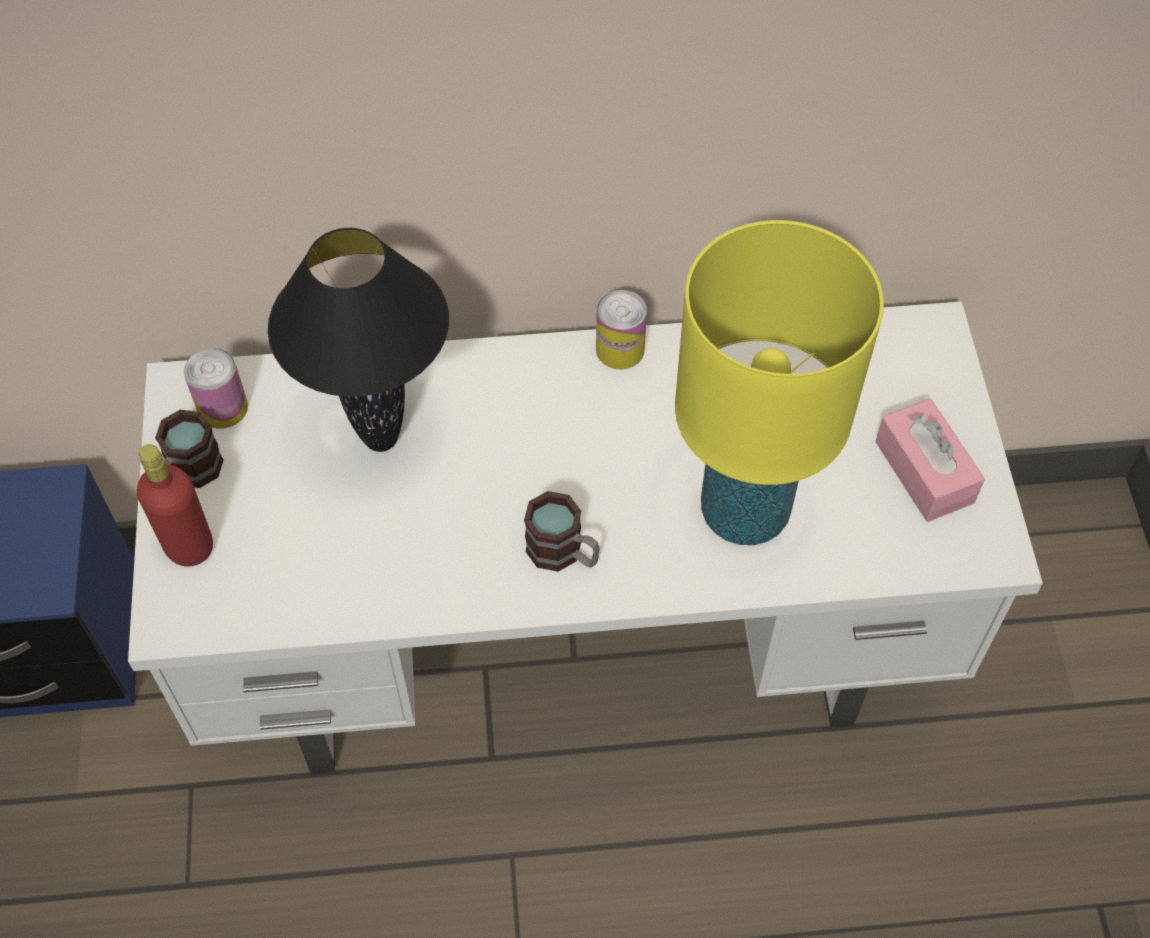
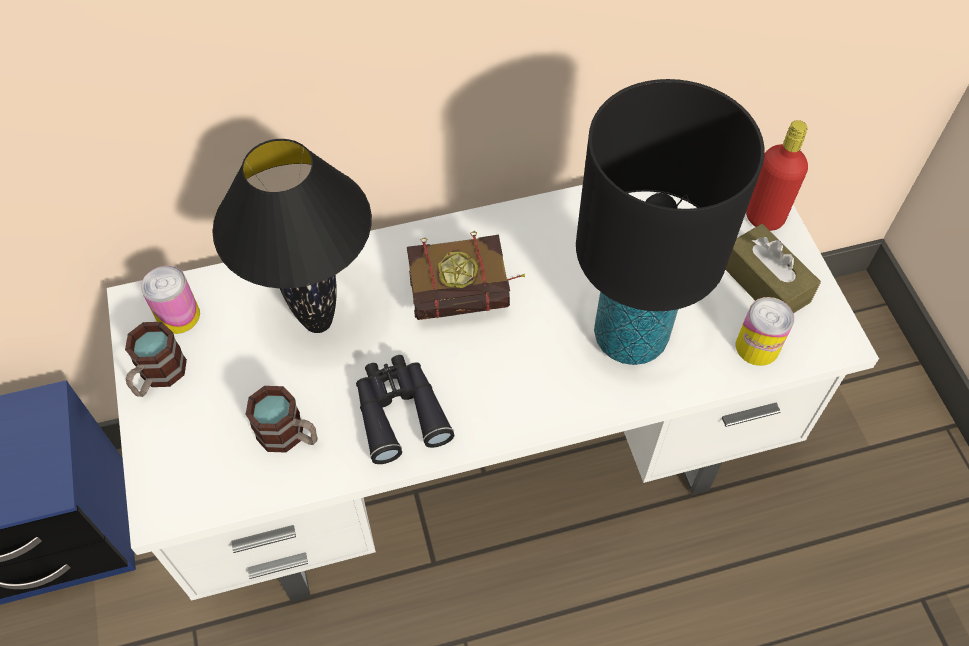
camera: 10 degrees left, 0 degrees up
(189, 546) = (169, 438): red bottle -> red bottle (764, 217)
(455, 557) = (399, 411): none -> black binoculars
(563, 553) = (490, 394): mug -> mug (289, 435)
(564, 435) = (470, 297): none -> book
(620, 349) = (501, 221): can -> can (757, 346)
(743, 511) = (629, 337): yellow table lamp -> black table lamp
(924, 472) = (765, 283): pink tissue box -> brown tissue box

